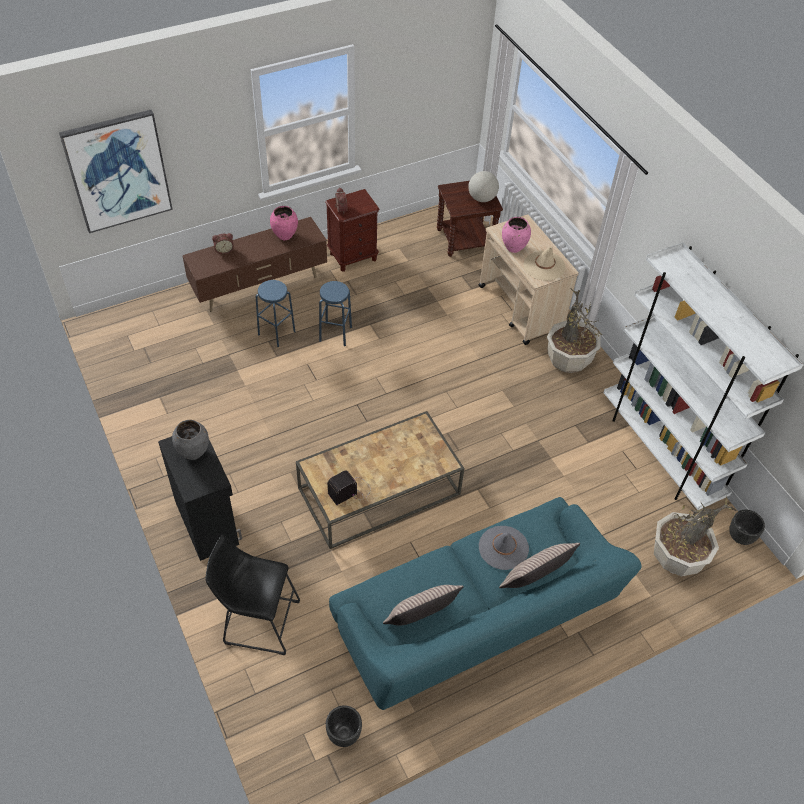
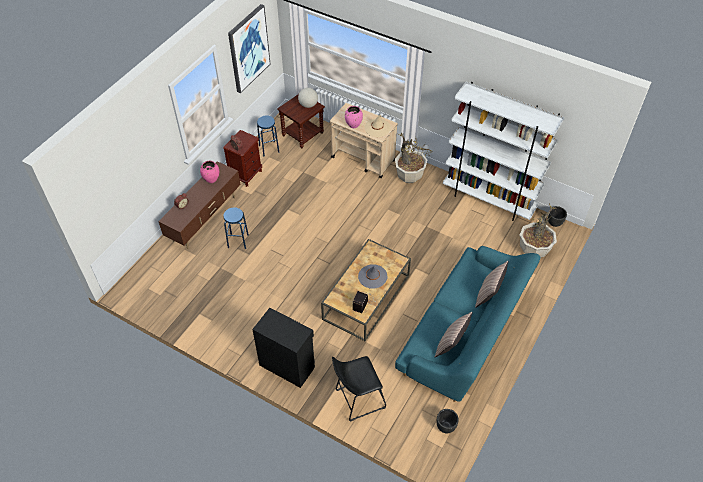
camera: 30 degrees left, 0 degrees up
(118, 171) = (112, 185): picture -> picture (248, 48)
(193, 452) = (278, 324): grey vase -> none
(335, 334) = (273, 224): blue stool -> blue stool (269, 149)
(503, 548) = (462, 287): grey hat -> grey hat (372, 276)

